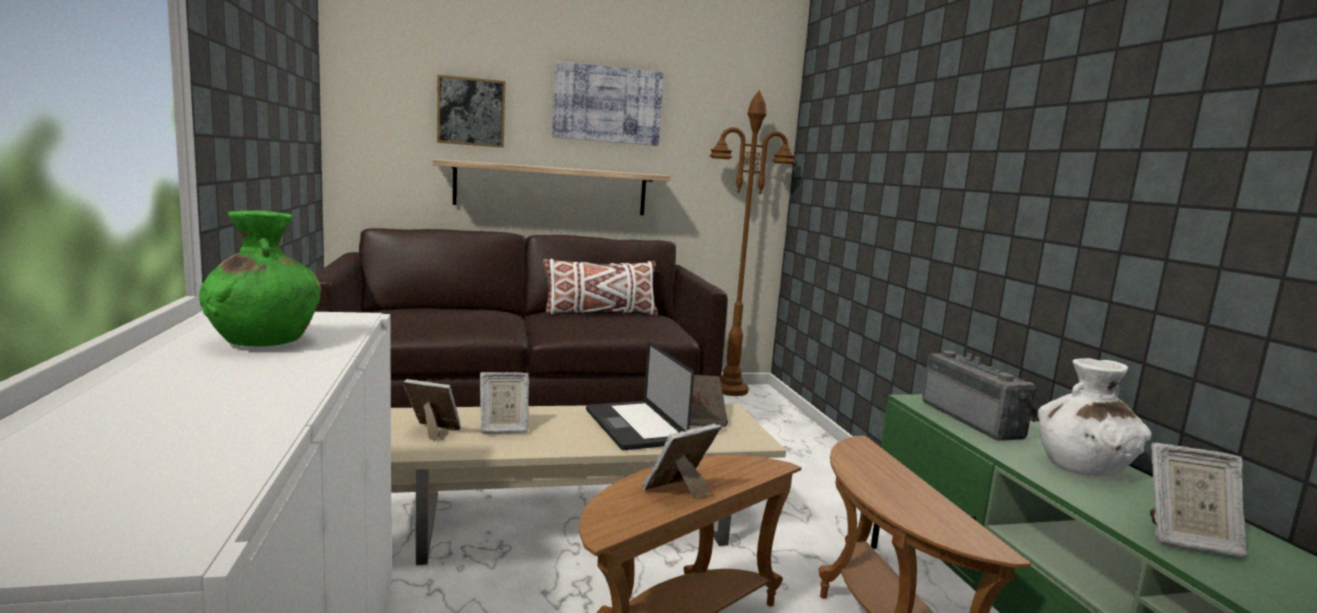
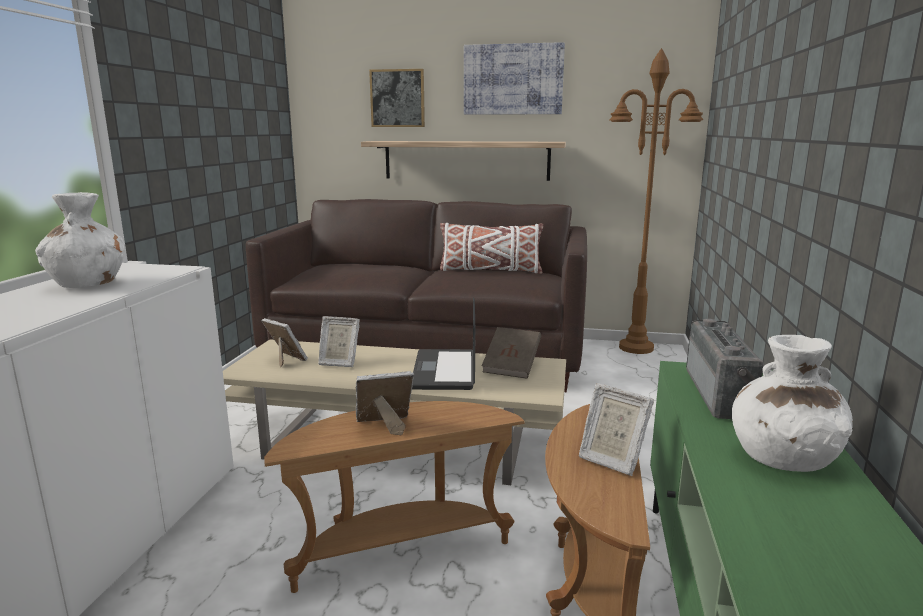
camera: 25 degrees right, 5 degrees up
(264, 341) = (88, 284): green vase -> white vase
(1187, 540) = (796, 555): picture frame -> picture frame (611, 460)

